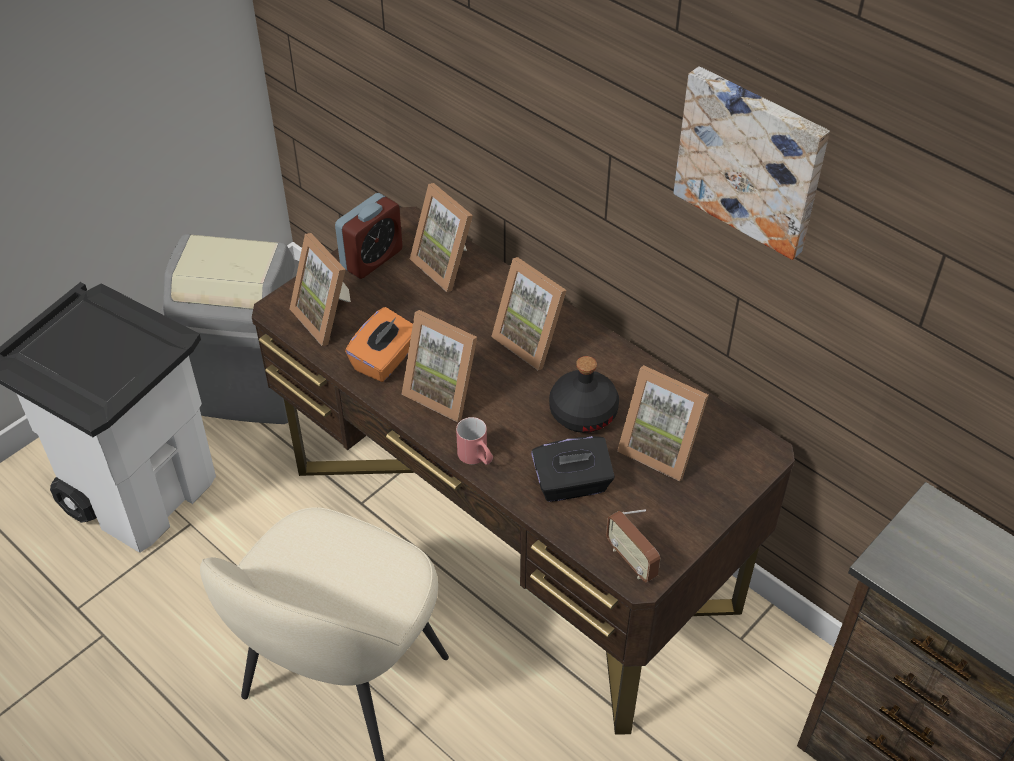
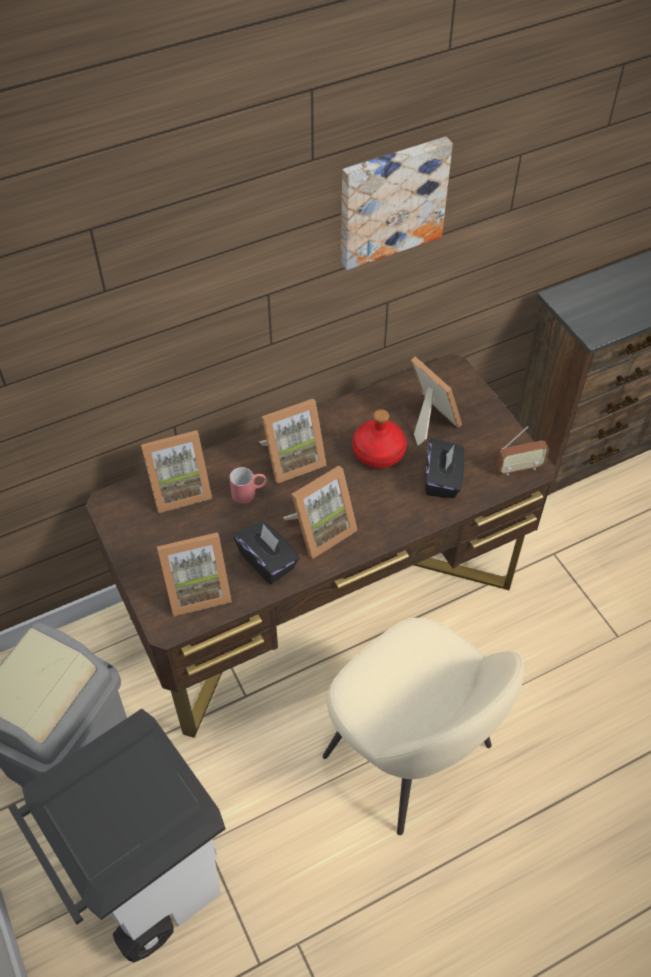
camera: 70 degrees left, 5 degrees up
(371, 258) = (141, 540): alarm clock -> none
(385, 360) = (268, 561): orange tissue box -> black tissue box
(476, 458) = (396, 528): red mug -> red mug (249, 493)
(582, 412) = (378, 452): black bottle -> red bottle
(661, 447) = (428, 420): picture frame -> picture frame turned 90 degrees counterclockwise

